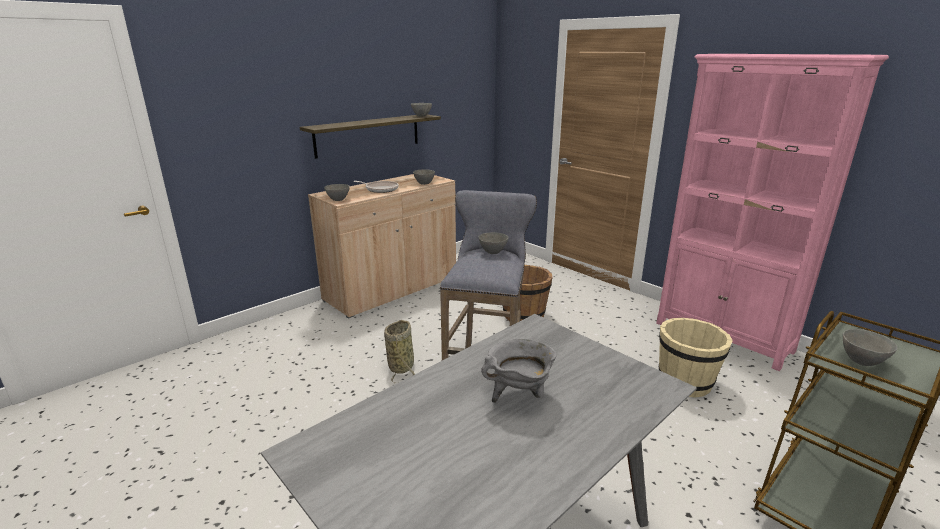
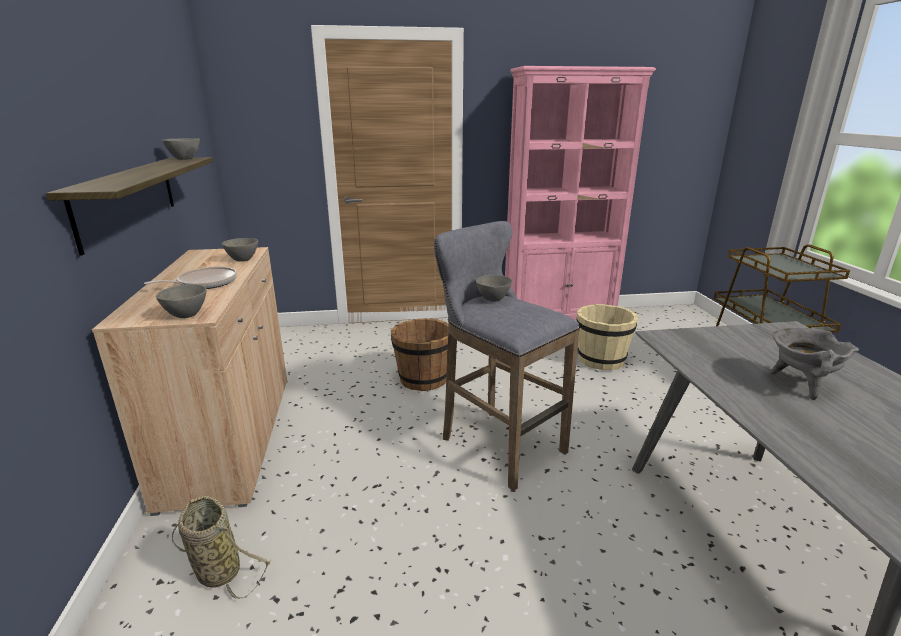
camera: 55 degrees left, 0 degrees up
(401, 366) = (425, 500): basket -> basket (216, 569)
(862, 362) = (789, 270): grey bowl -> none

